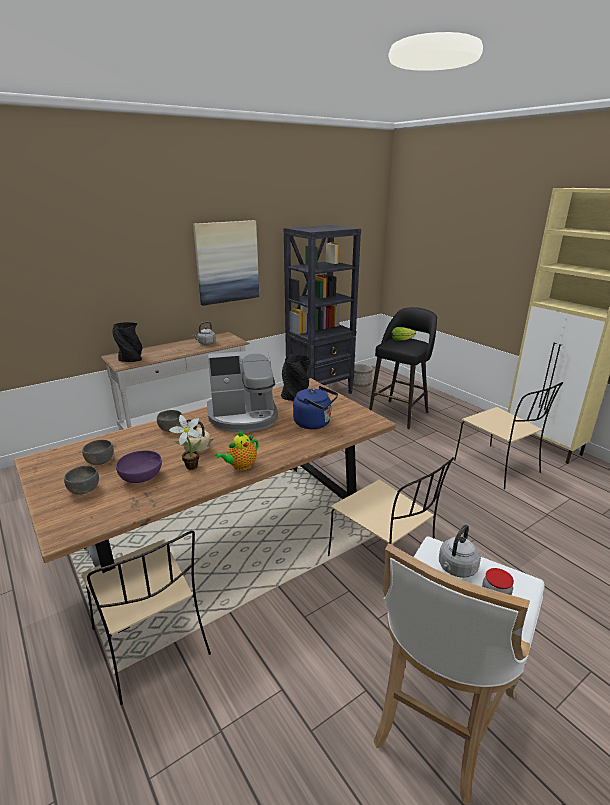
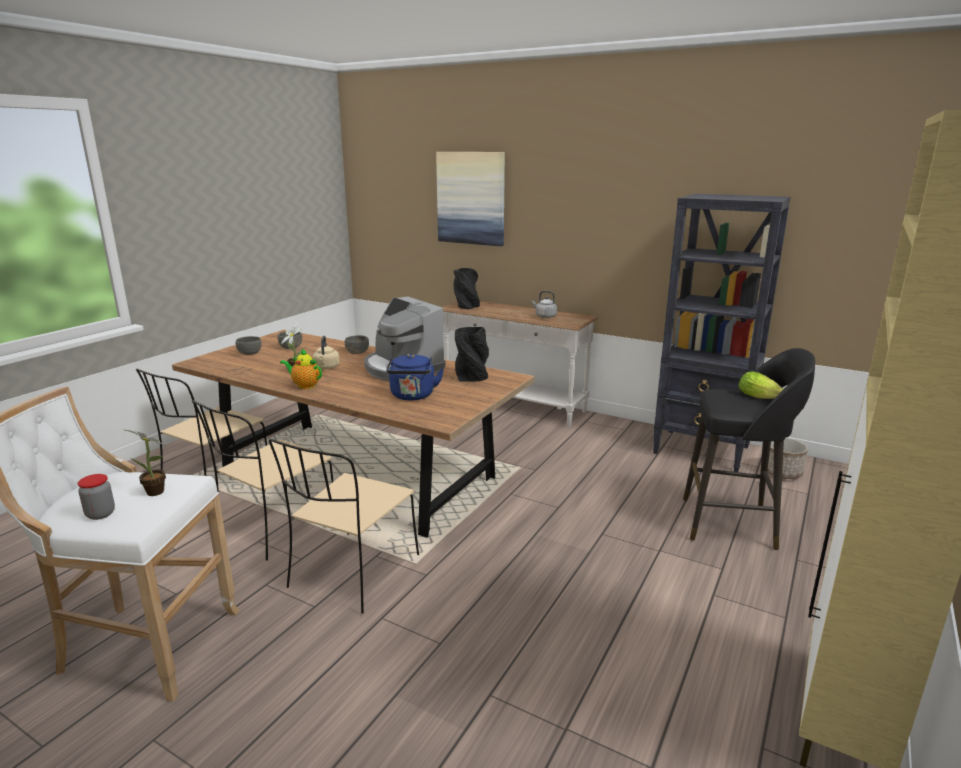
camera: 65 degrees right, 5 degrees down
(141, 476) = (273, 362): purple bowl -> none
(227, 262) = (609, 229): picture -> picture (471, 198)
(456, 569) = (157, 493): grey kettle -> potted plant
(498, 467) = (671, 654): beige chair -> beige chair (275, 527)

